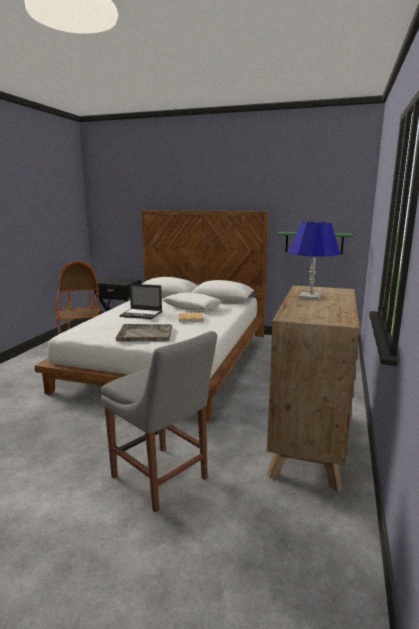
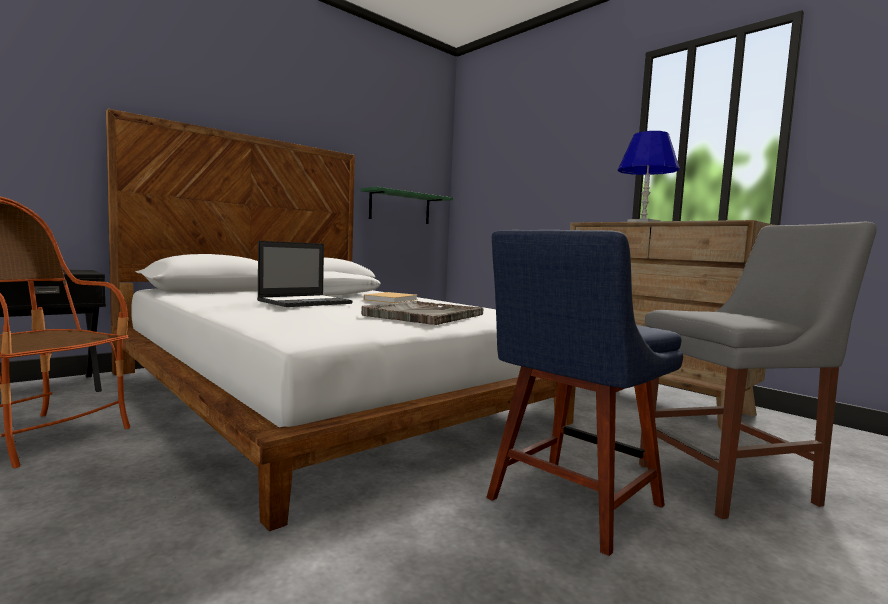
camera: 60 degrees left, 10 degrees down
(98, 437) = (570, 504): none -> blue chair

